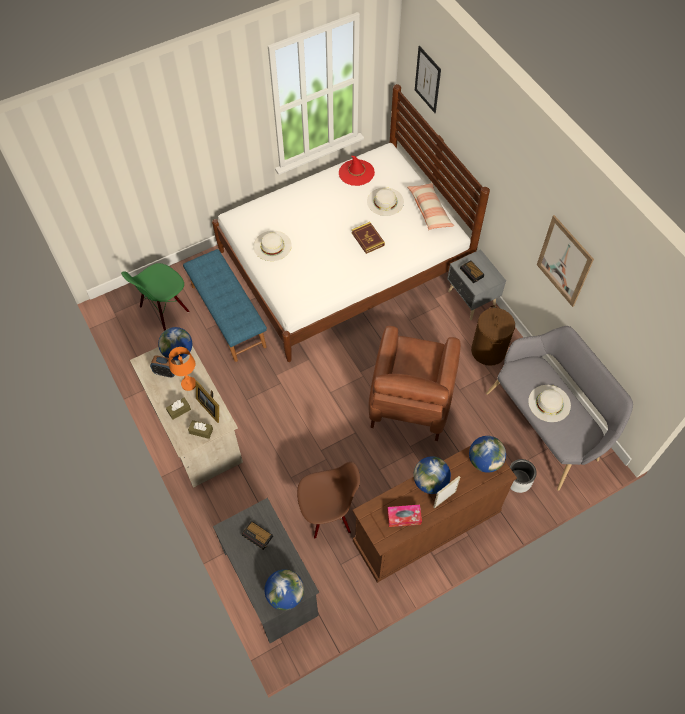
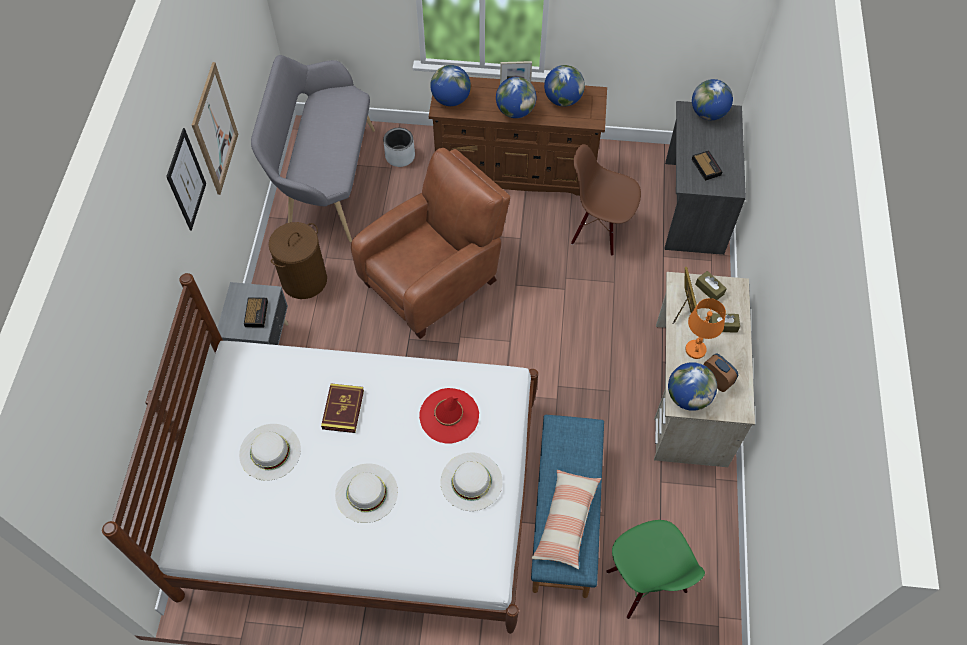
camera: 145 degrees left, 0 degrees up
(164, 310) = (645, 582): green chair -> green chair turned 75 degrees clockwise
(356, 173) = (262, 528): red hat -> red hat (449, 416)
(404, 517) = (563, 100): tissue box -> globe
(427, 79) = (97, 423): picture -> picture (186, 180)
(429, 210) = (228, 402): pillow -> pillow (566, 521)
(549, 403) = (329, 138): white hat -> white hat (366, 492)

